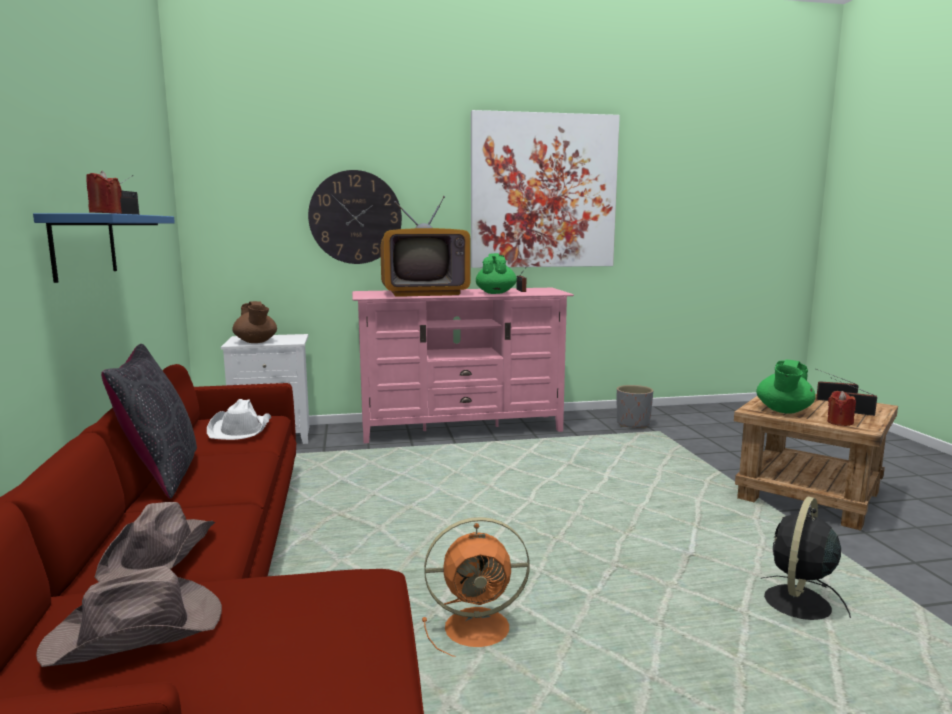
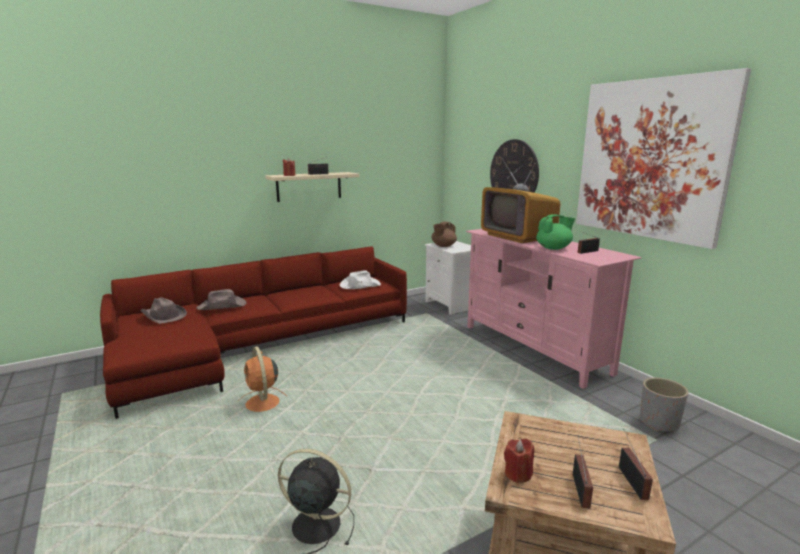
camera: 70 degrees right, 5 degrees up
(84, 245) = (309, 186): blue shelf -> beige shelf
(161, 474) = (297, 288): black pillow -> none
(783, 411) = (533, 439): green teapot -> none

